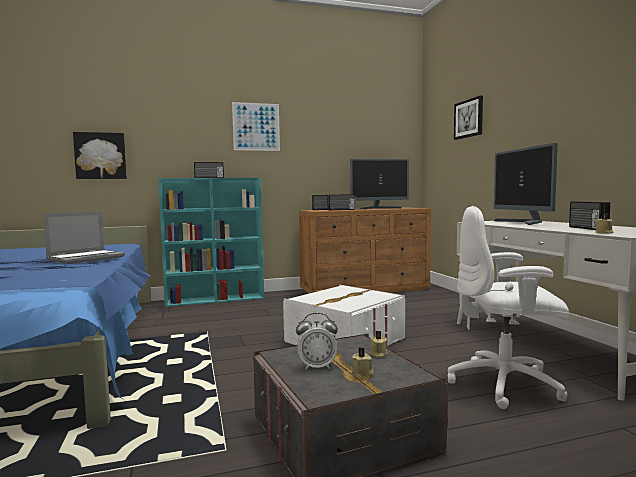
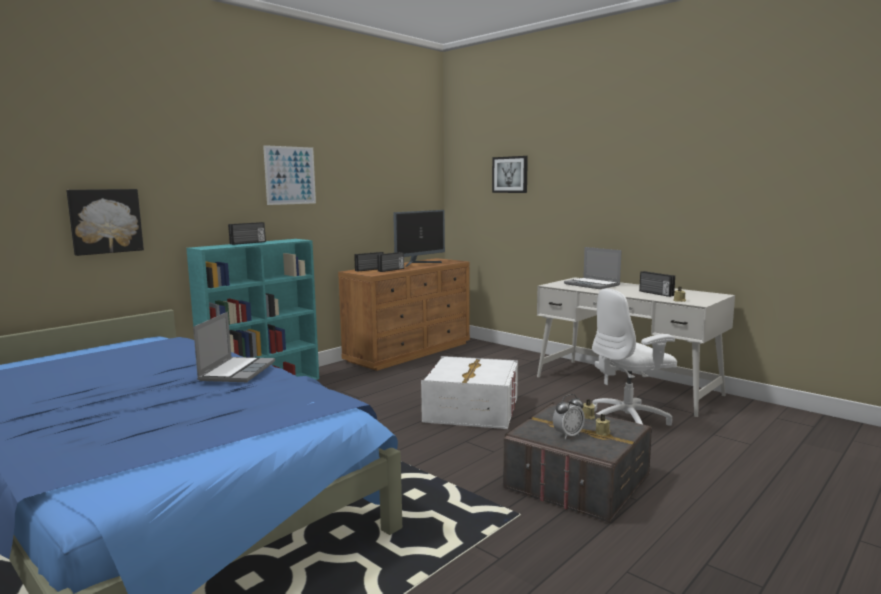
camera: 30 degrees left, 5 degrees up
(523, 222) = (593, 285): monitor -> laptop

